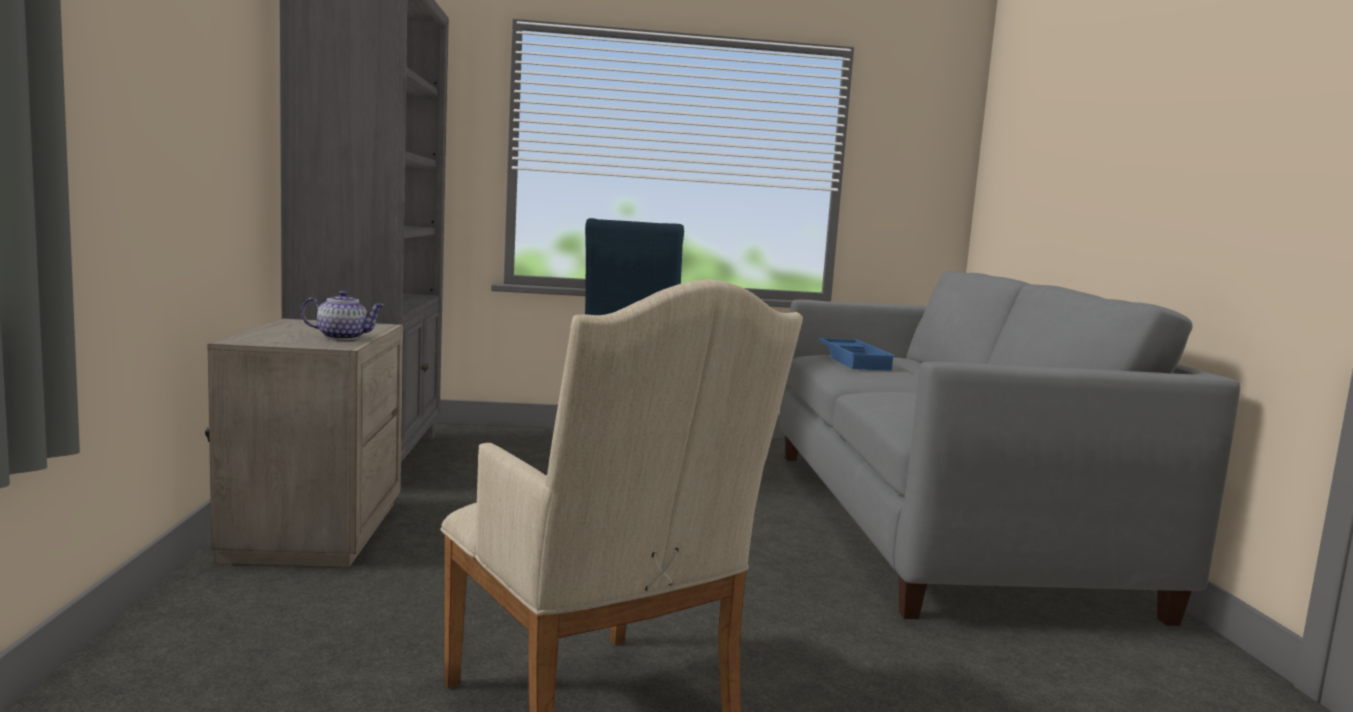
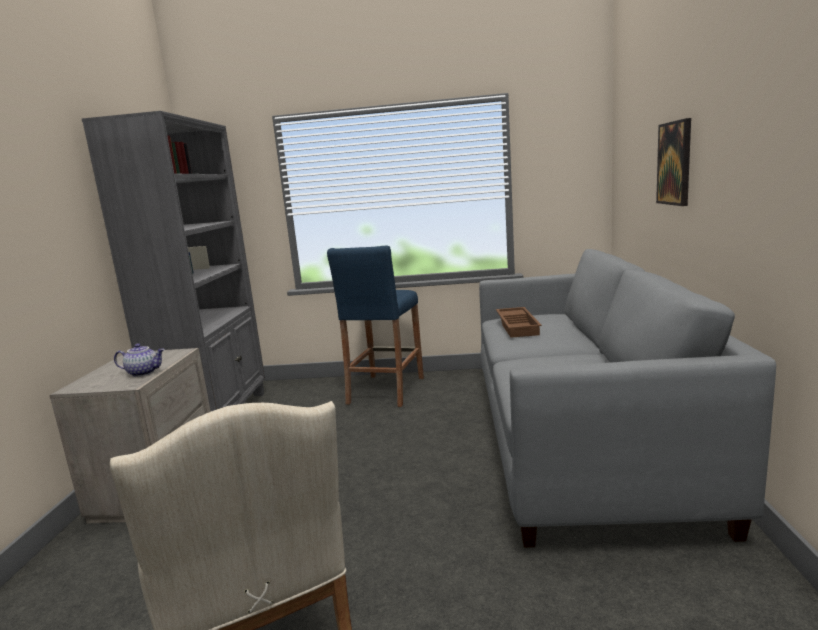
camera: 10 degrees right, 5 degrees up
(855, 361) = (518, 326): blue tray -> brown tray
(1091, 159) = (675, 163): none -> picture

